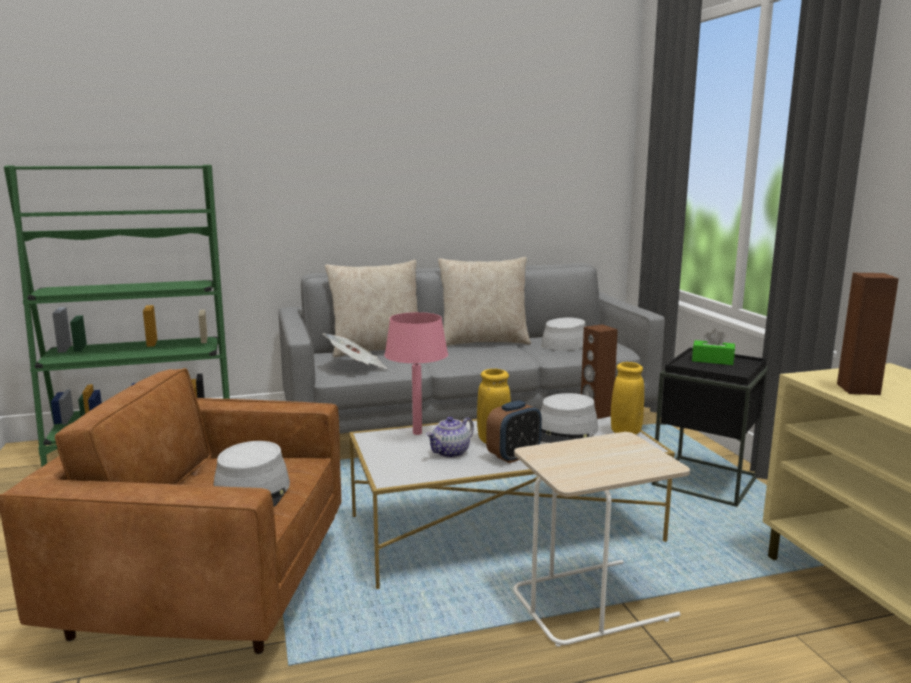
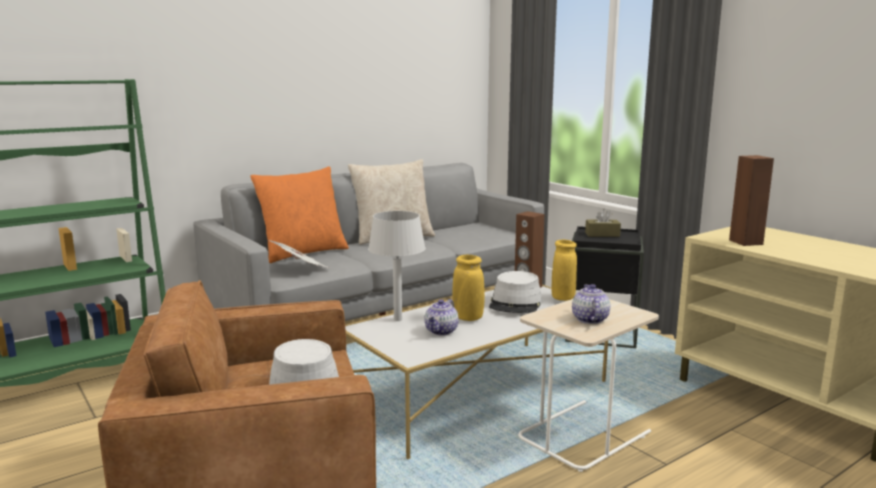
camera: 20 degrees left, 0 degrees up
(377, 350) = (303, 253): beige pillow -> orange pillow
(416, 433) = (397, 320): pink table lamp -> grey table lamp
(513, 456) = (495, 327): alarm clock -> none
(568, 343) = (464, 232): grey hat -> none
(594, 463) = (589, 319): none -> teapot
(712, 360) = (602, 234): green tissue box -> brown tissue box

